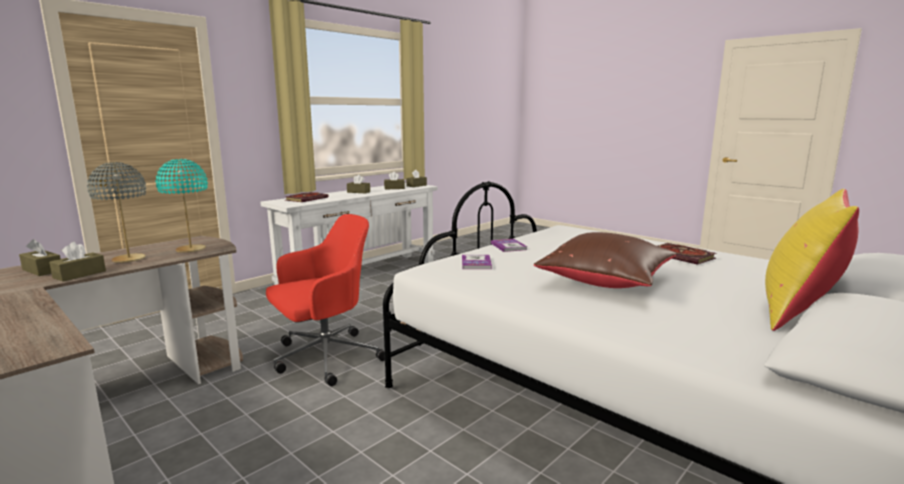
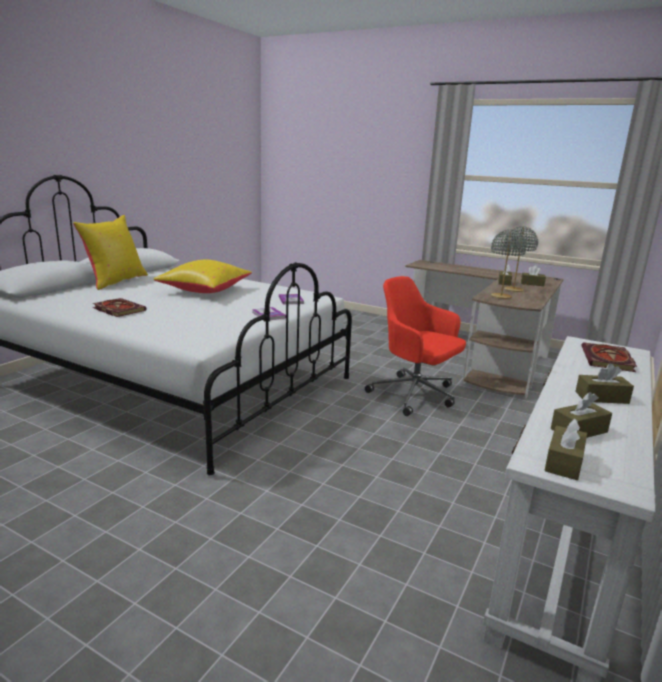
camera: 165 degrees right, 5 degrees up
(191, 249) = (500, 297): turquoise table lamp -> grey table lamp
(324, 358) = (415, 395): red office chair -> red office chair turned 90 degrees clockwise
(606, 282) = (204, 291): brown pillow -> yellow pillow

